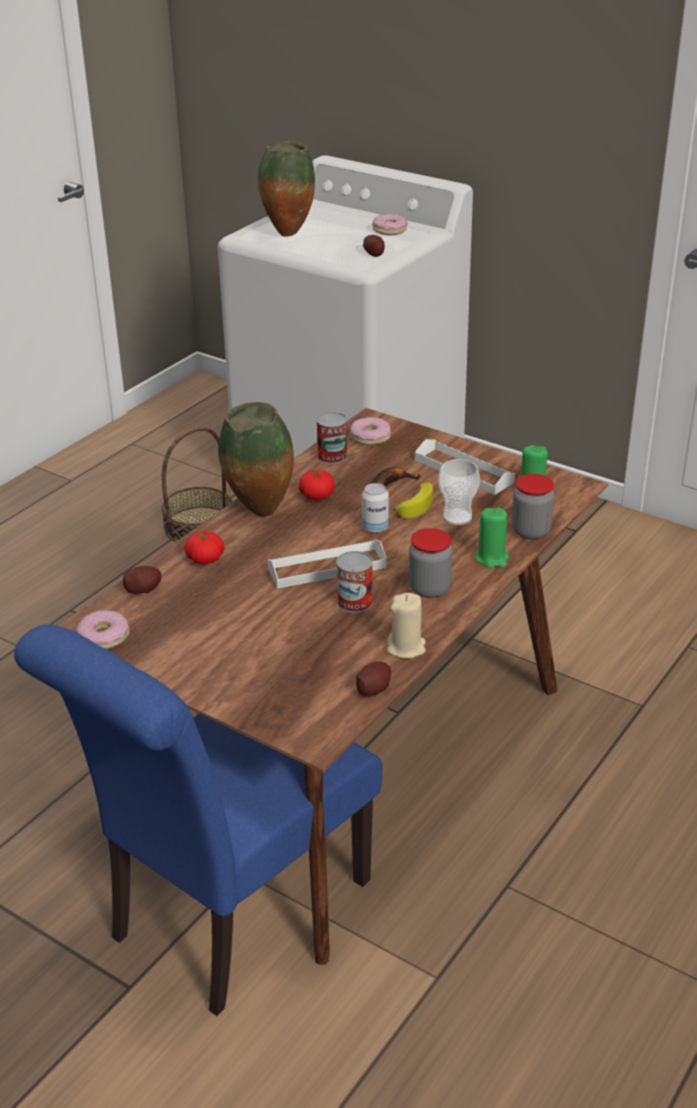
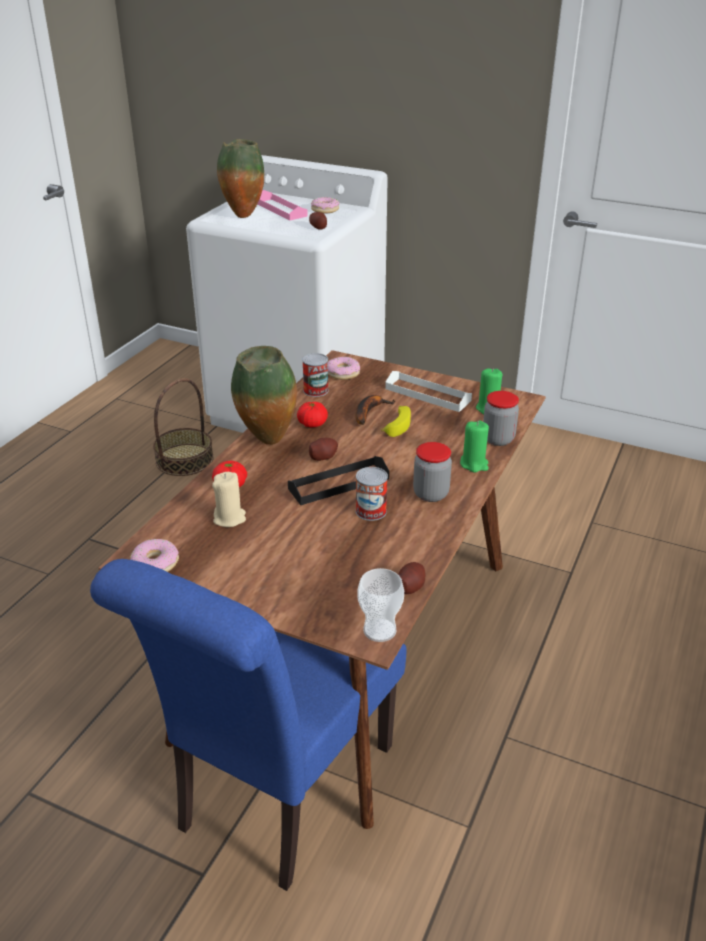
camera: 10 degrees left, 0 degrees up
(143, 589) = (181, 516): potato -> potato (323, 457)
(327, 568) = (338, 484): white tray -> black tray
(335, 227) = (280, 209): none -> pink tray
(375, 528) = (369, 446): can -> none
(406, 648) = (427, 547): beige candle -> beige candle (229, 518)
(457, 517) = (434, 432): cup -> cup (379, 630)

